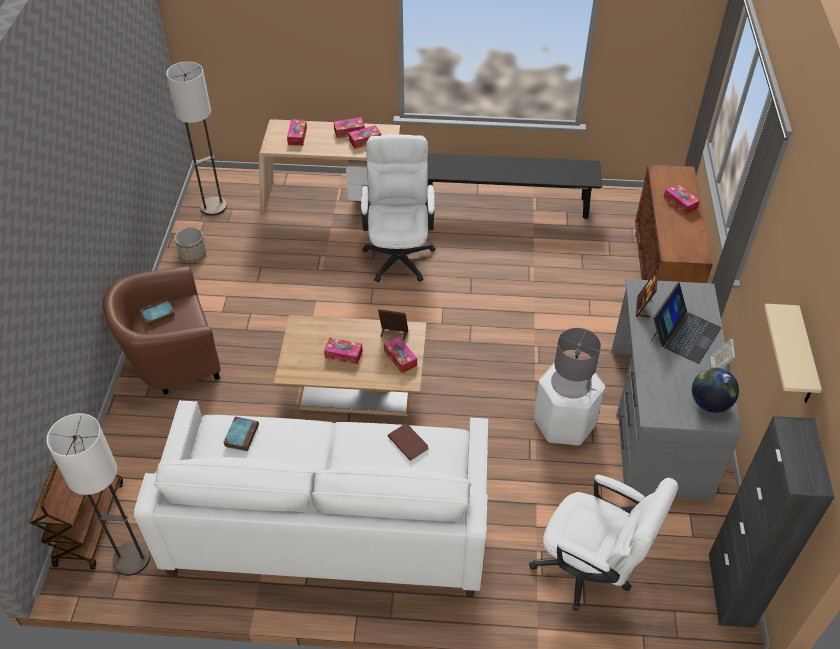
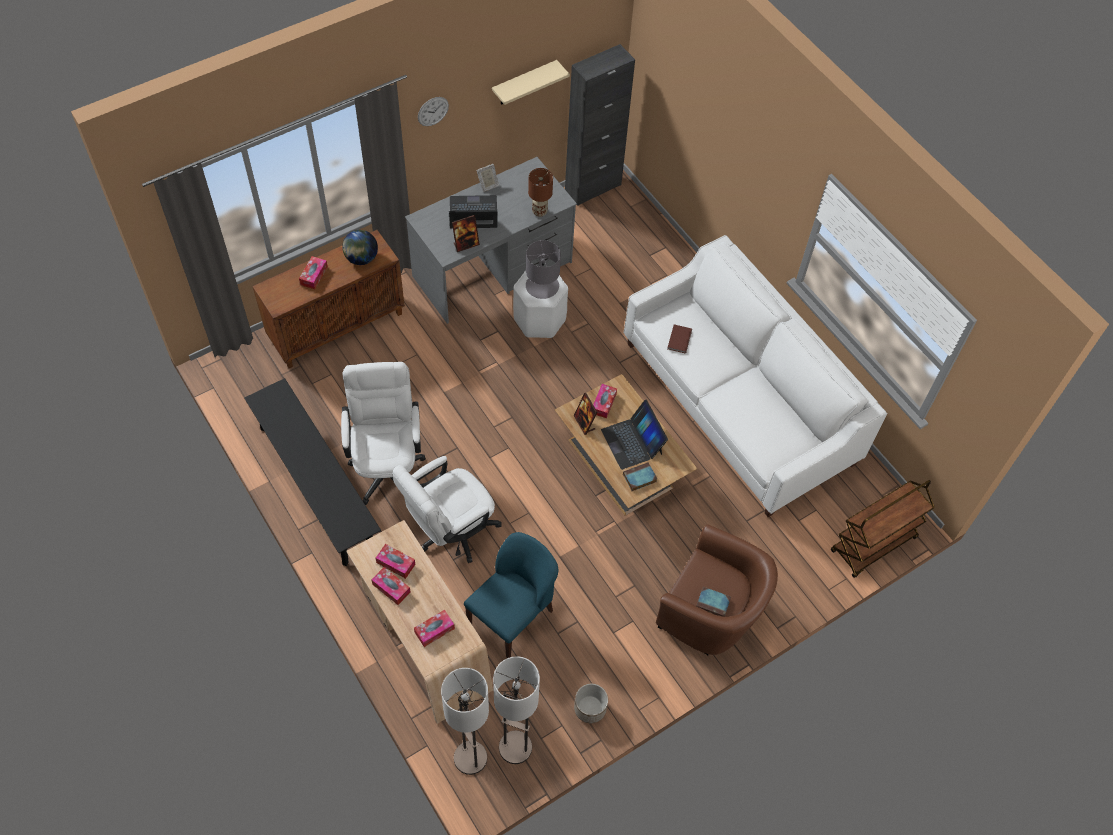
camera: 130 degrees left, 10 degrees up
(131, 559) = (868, 496): floor lamp -> floor lamp (470, 758)
(241, 435) = (763, 437): book -> book (639, 478)
(299, 250) = (512, 616): none -> blue chair
(343, 354) = (632, 442): tissue box -> laptop
(590, 570) = (641, 254): white office chair -> white office chair (387, 464)
(649, 386) = (539, 212): none -> brown table lamp
(709, 403) = (526, 178): globe -> globe (361, 258)
(783, 240) = (433, 111): none -> wall clock

